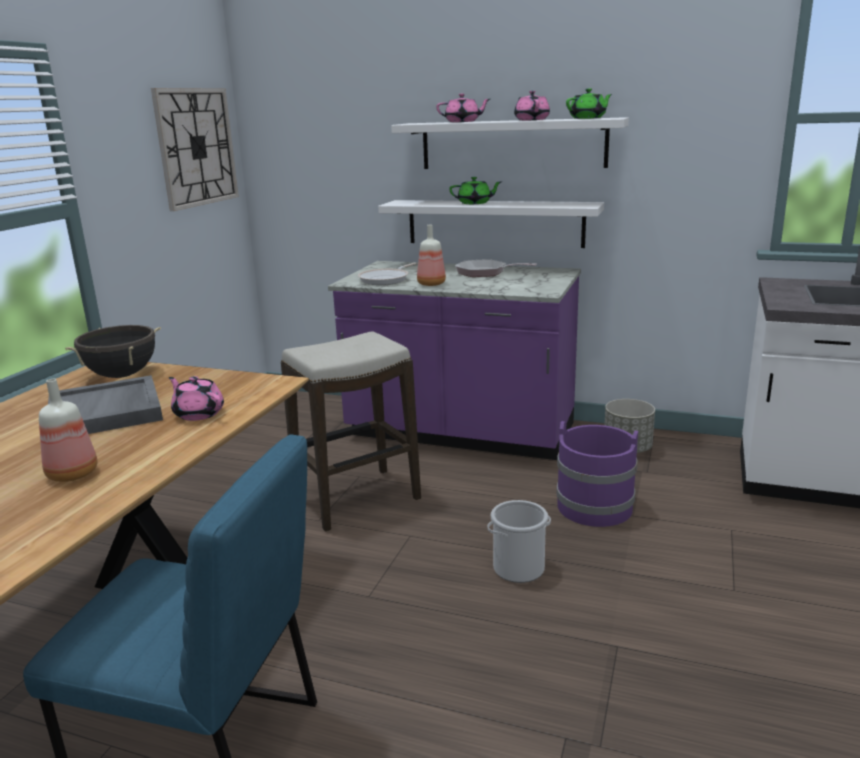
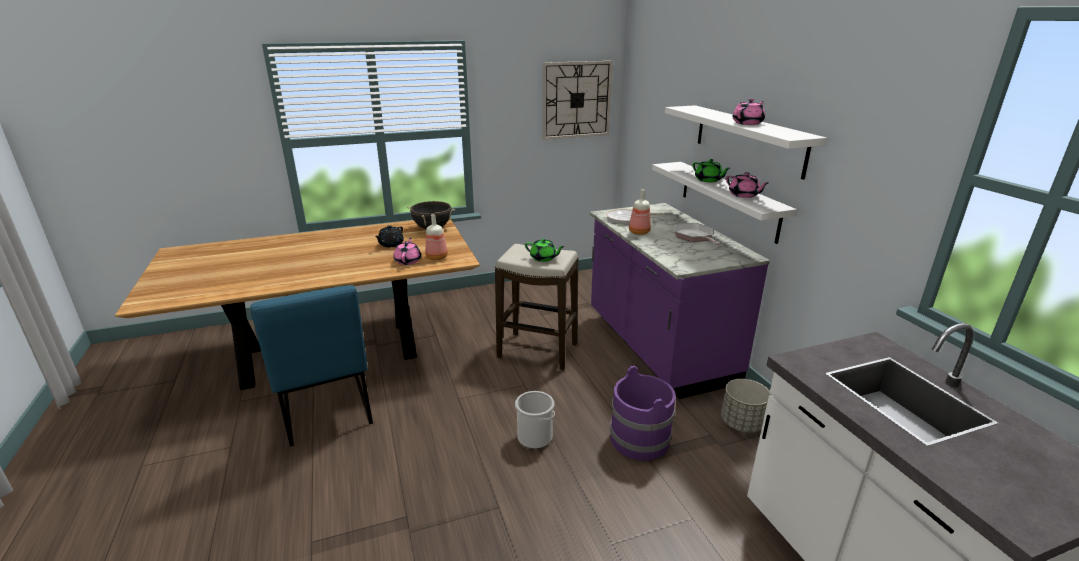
camera: 50 degrees right, 5 degrees up
(71, 474) = (328, 266): bottle -> bottle (436, 257)
(106, 412) = (390, 244): grey tray -> black teapot
(463, 122) = (711, 113): pink teapot -> pink teapot (744, 195)
(588, 118) = (785, 132): green teapot -> green teapot (543, 258)

